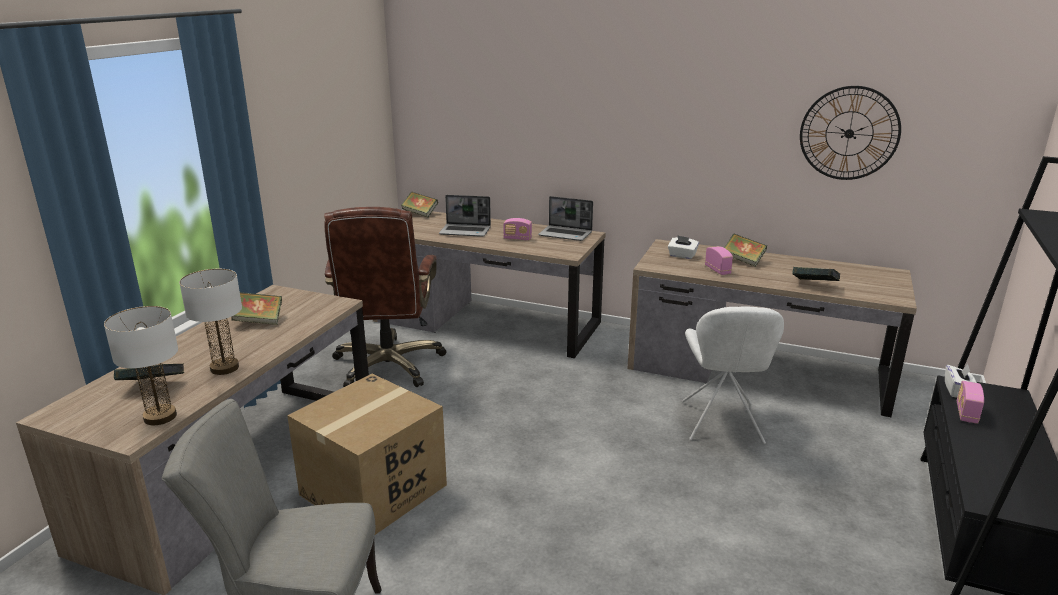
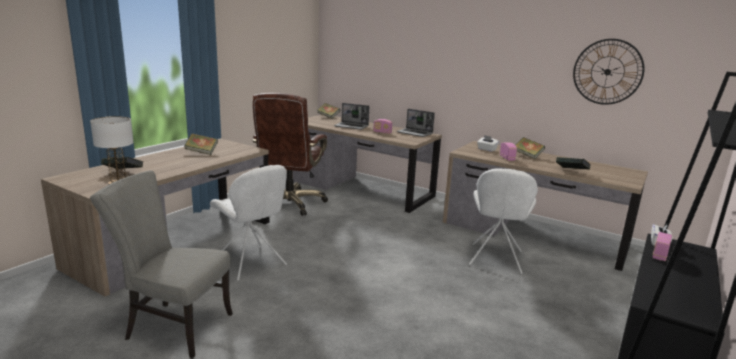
camera: 10 degrees right, 5 degrees down
(225, 368) = (169, 169): table lamp -> none
(373, 490) = (251, 263): cardboard box -> white chair

